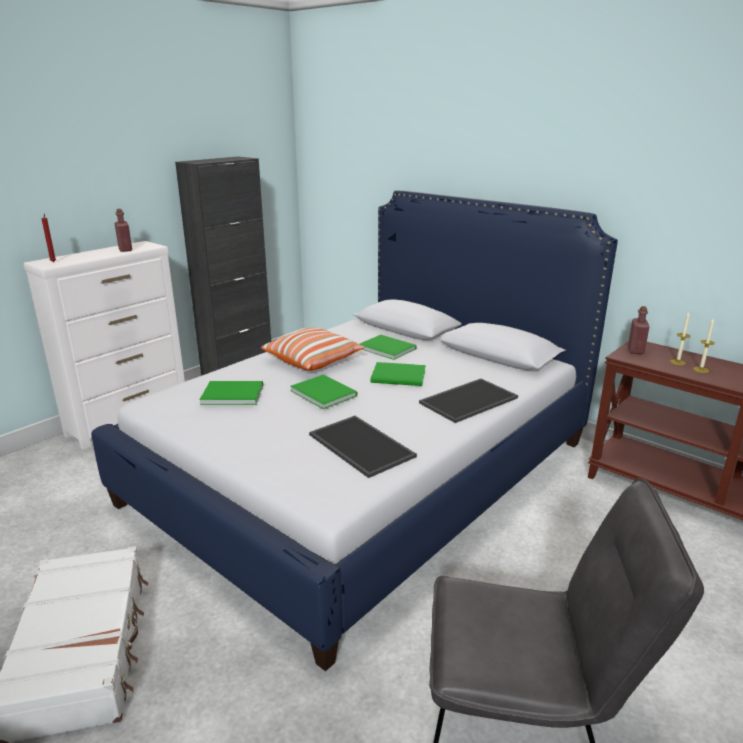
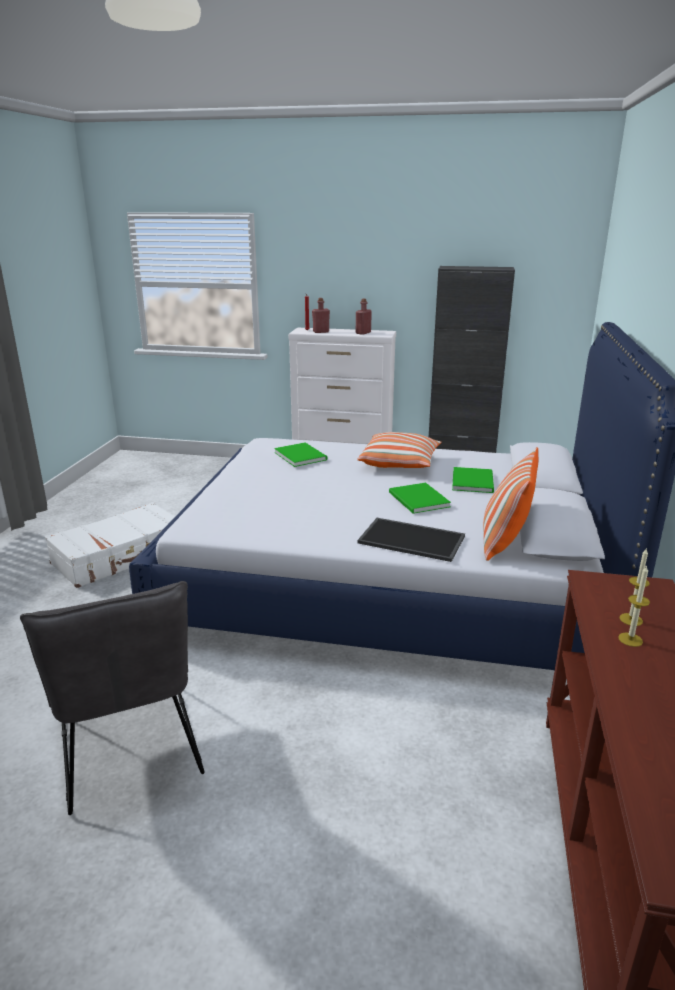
camera: 60 degrees right, 0 degrees up
(323, 392) = (345, 481): green book -> none
(359, 445) = (275, 516): tray -> none
(501, 372) = (504, 542): none -> pillow
(635, 350) = (625, 586): red bottle -> red bottle (321, 332)

